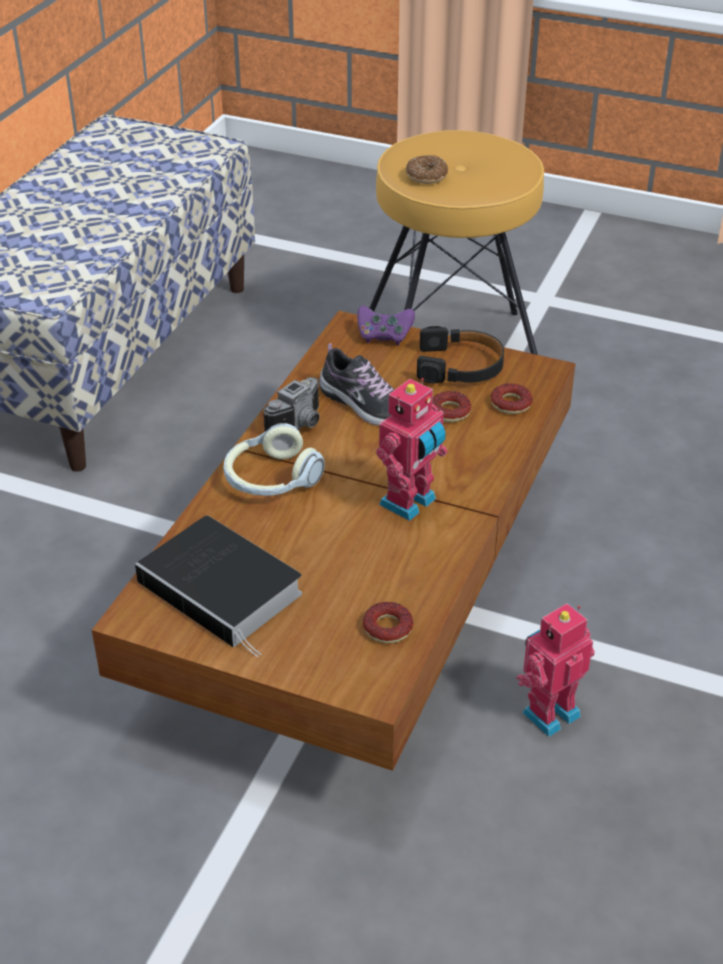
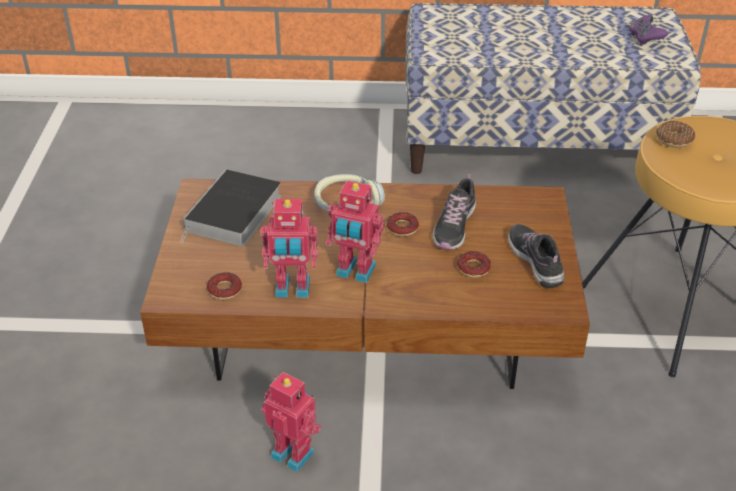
camera: 70 degrees right, 0 degrees up
(300, 425) = (412, 203): camera -> none
(384, 336) = (546, 215): purple game controller -> purple game controller (645, 39)
(418, 564) = (292, 289): none -> toy robot
(460, 366) = (535, 261): black headphones -> shoe
(511, 403) = (505, 297): donut -> donut (402, 228)

